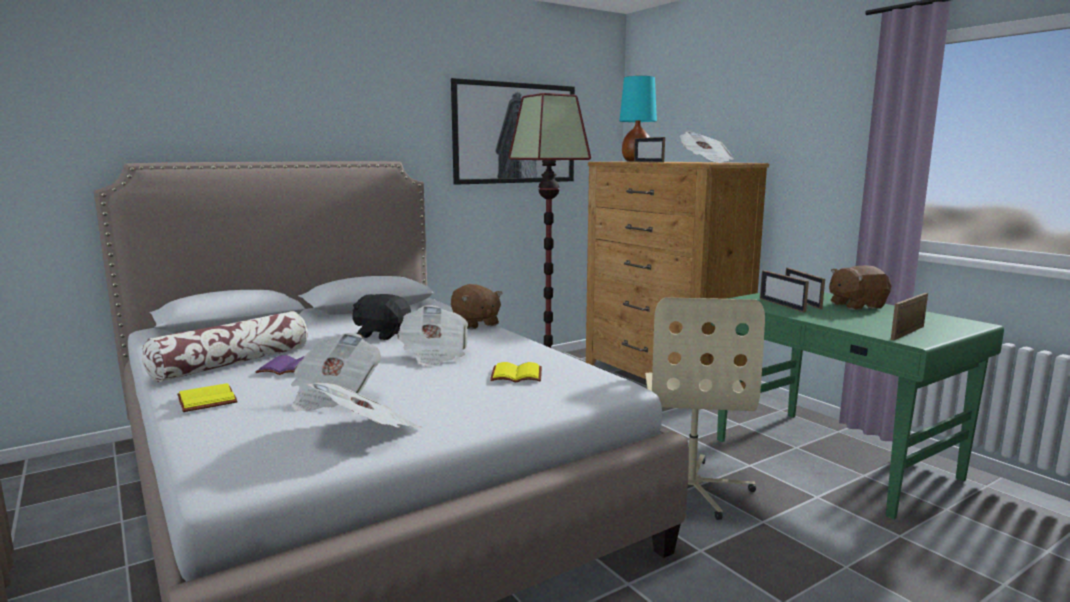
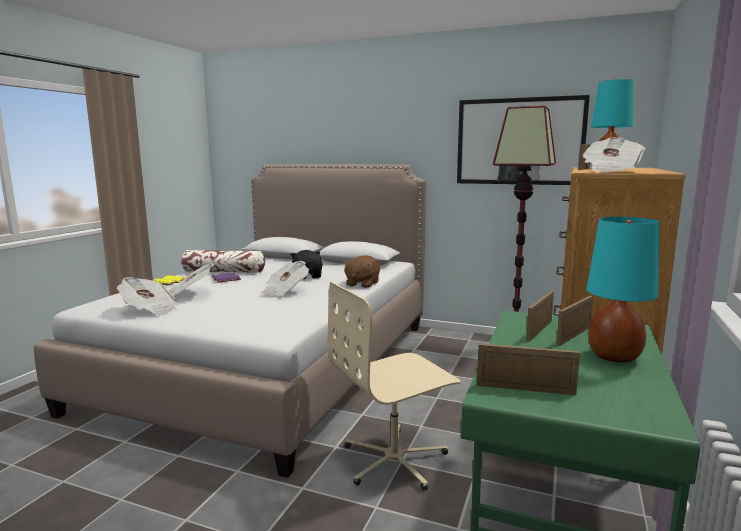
camera: 55 degrees right, 0 degrees up
(515, 376) = (267, 313): yellow book -> none
(856, 305) = (614, 357): brown plush toy -> turquoise table lamp

